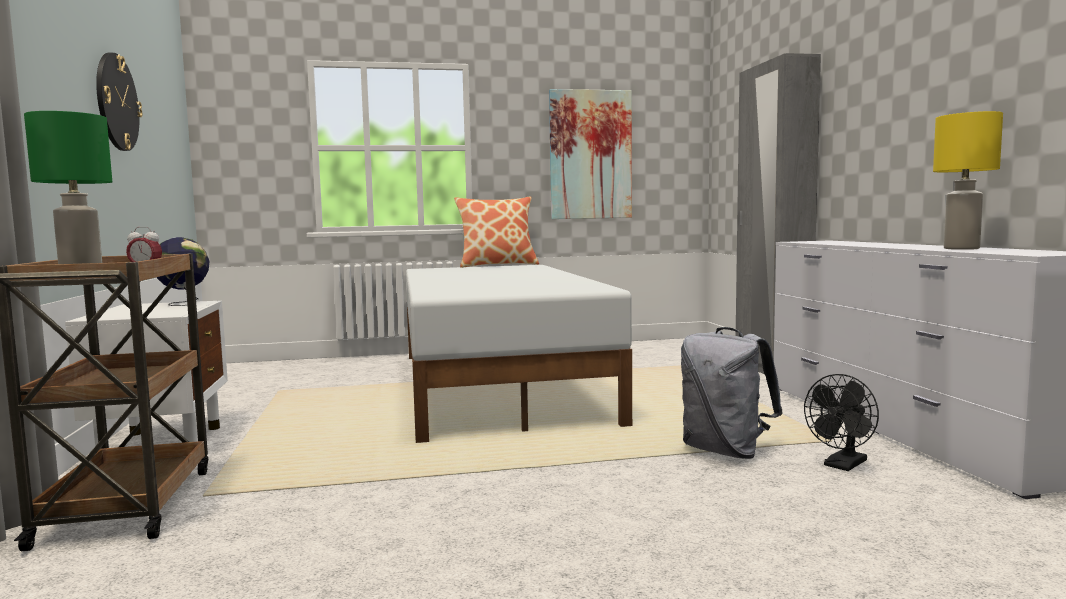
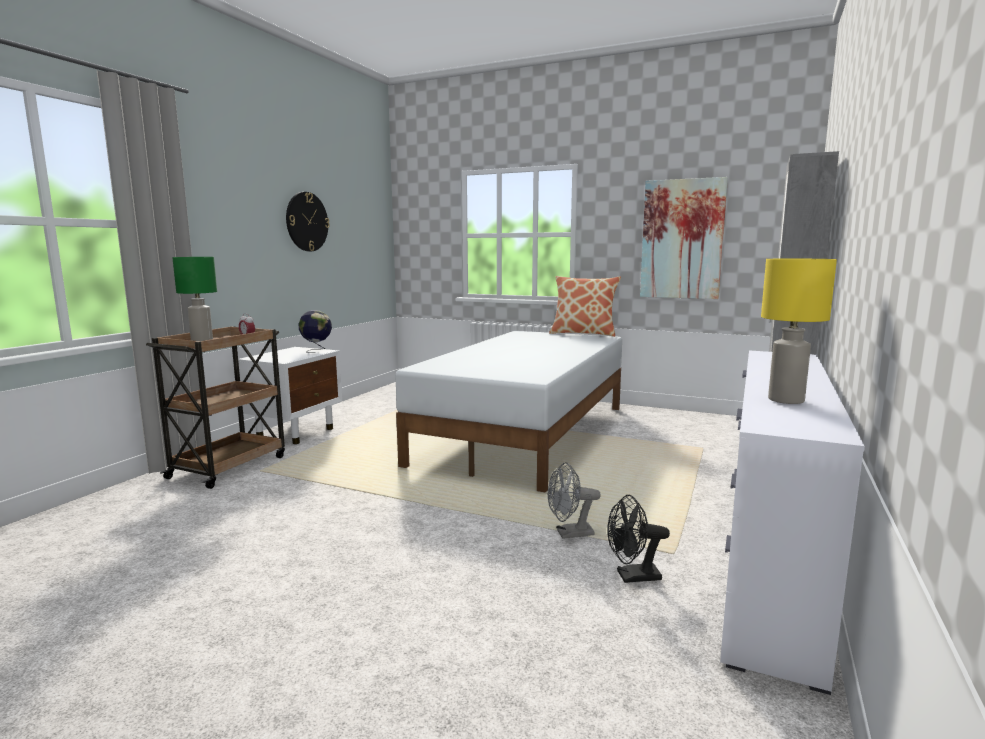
camera: 35 degrees right, 5 degrees up
(726, 451) = (569, 534): grey backpack -> grey fan

